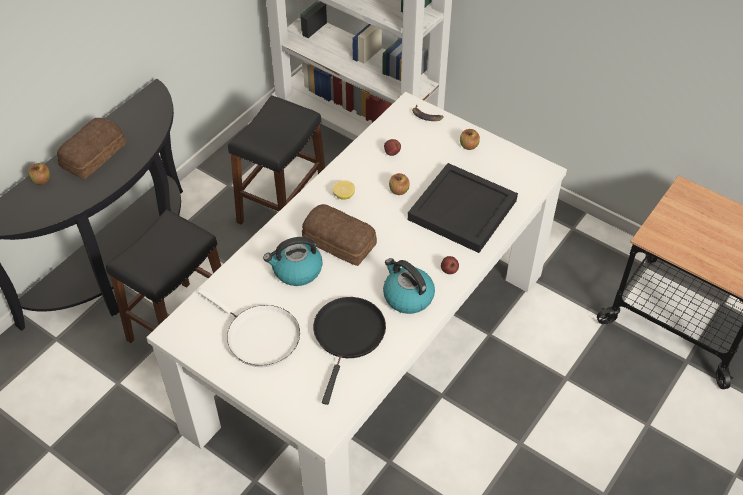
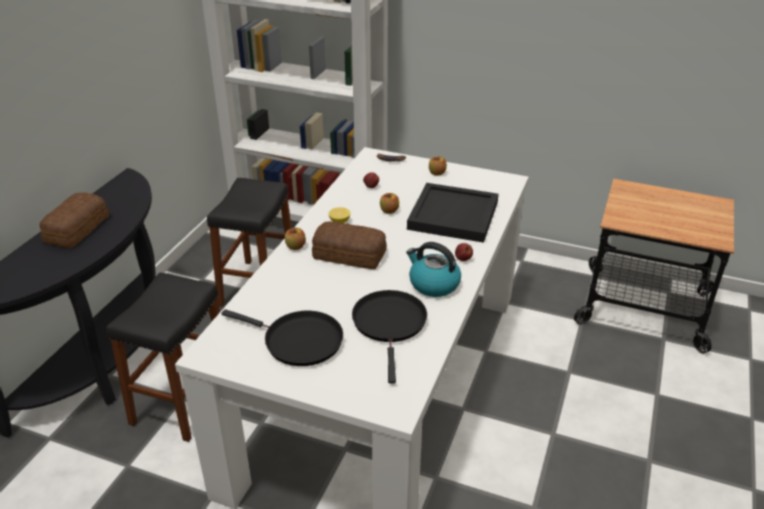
camera: 15 degrees left, 15 degrees down
(41, 180) = (24, 255): apple -> apple (295, 246)
(259, 336) = (298, 341): white frying pan -> black frying pan
(296, 270) = (316, 282): kettle -> none

